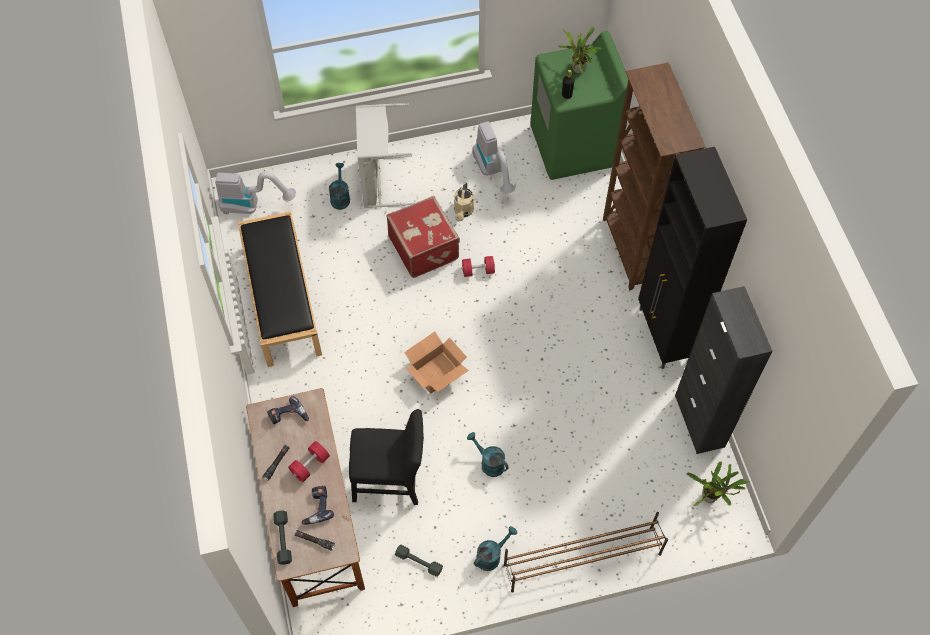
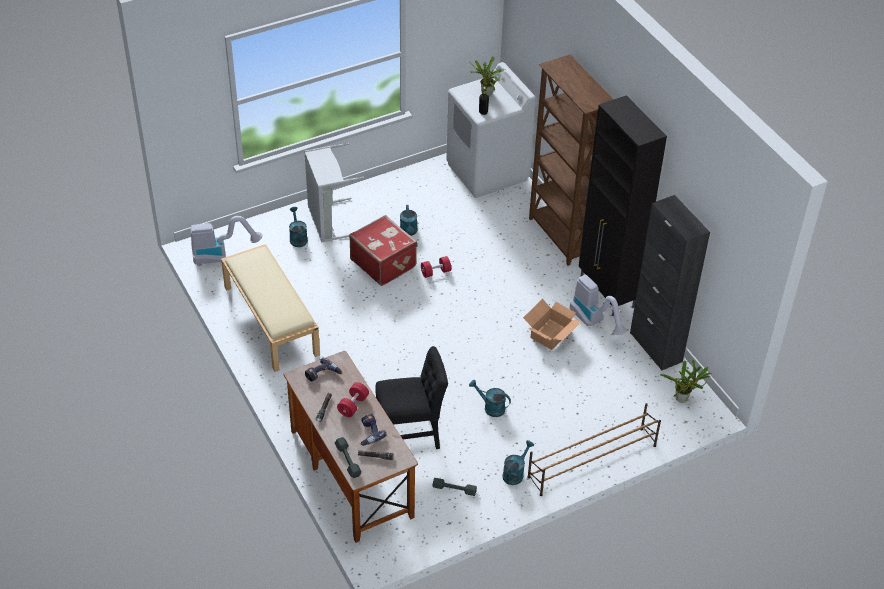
camera: 15 degrees left, 15 degrees down
(281, 299) = (270, 320): black bench -> beige bench
(436, 372) = (423, 351): cardboard box -> cardboard box (550, 334)
(463, 212) = (409, 232): beige watering can -> turquoise watering can
(493, 172) = (425, 200): vacuum cleaner -> vacuum cleaner (594, 322)
(573, 147) = (487, 172): green washing machine -> white washing machine

